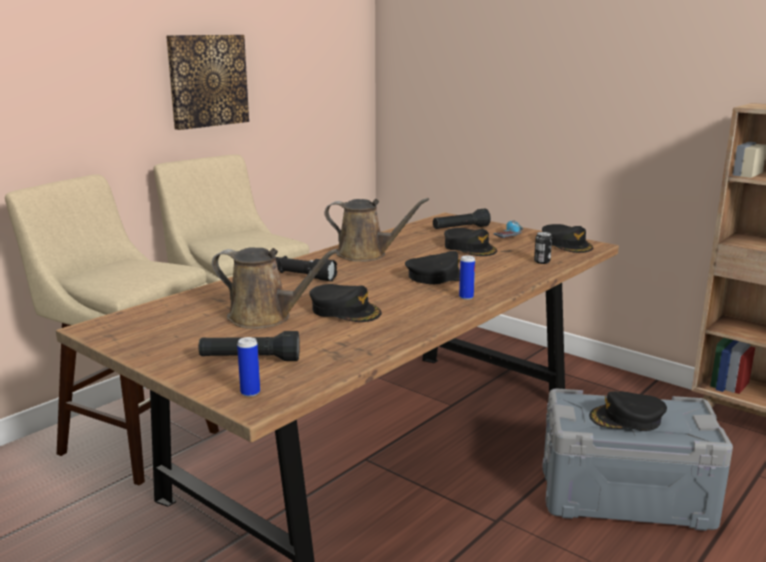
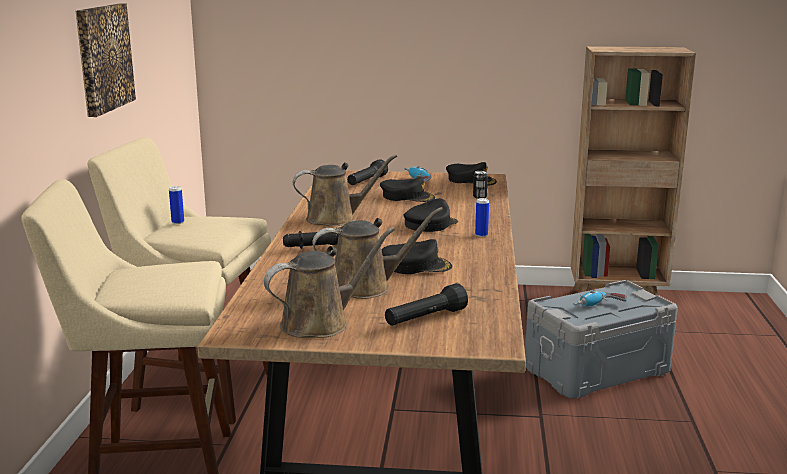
camera: 35 degrees left, 0 degrees up
(166, 338) = (320, 323): none -> brown watering can
(250, 393) = (476, 339): can -> can (178, 222)
(627, 419) = (599, 307): black cap -> power drill

